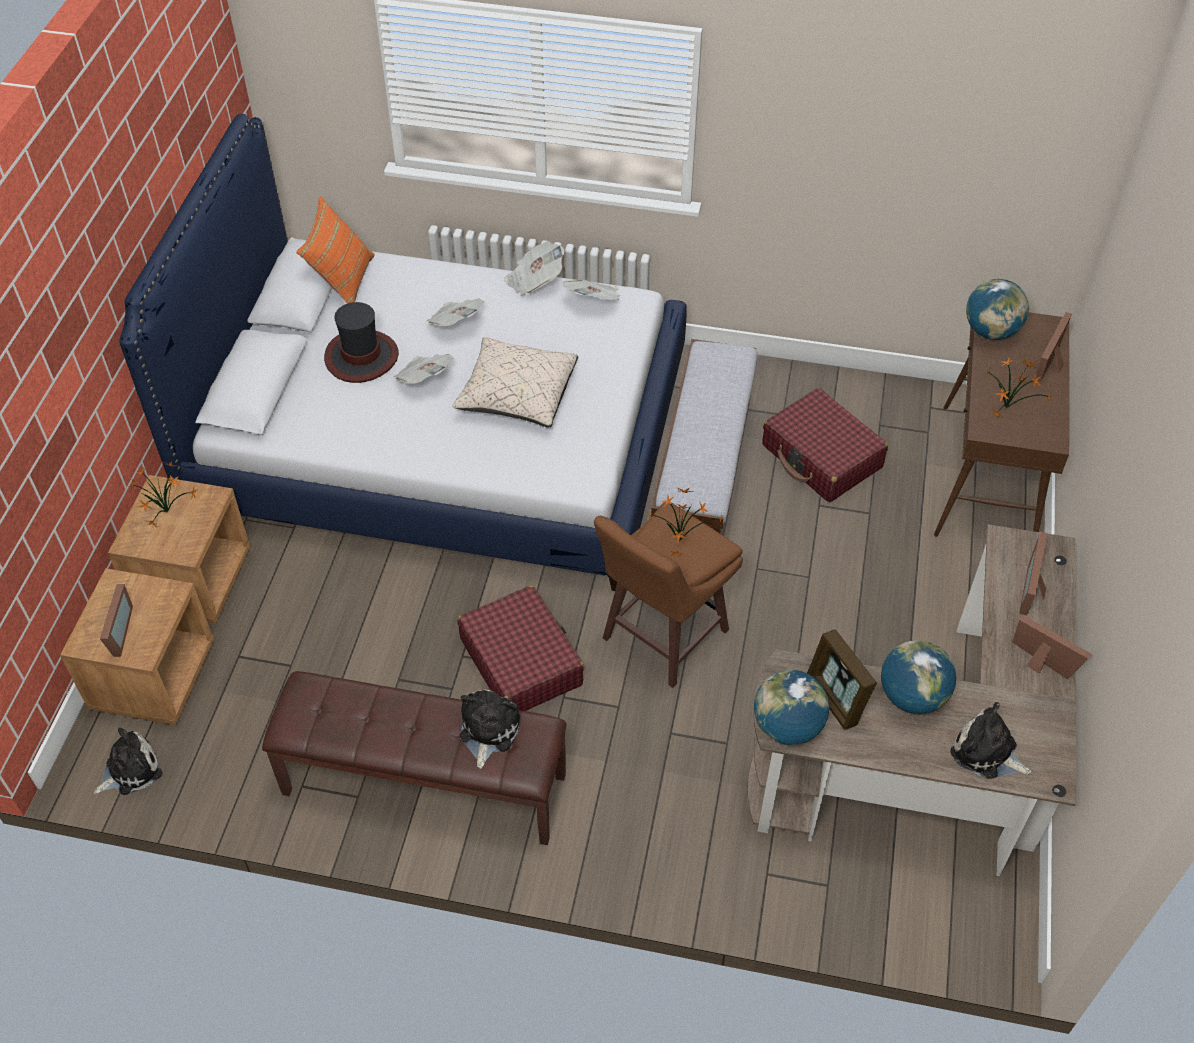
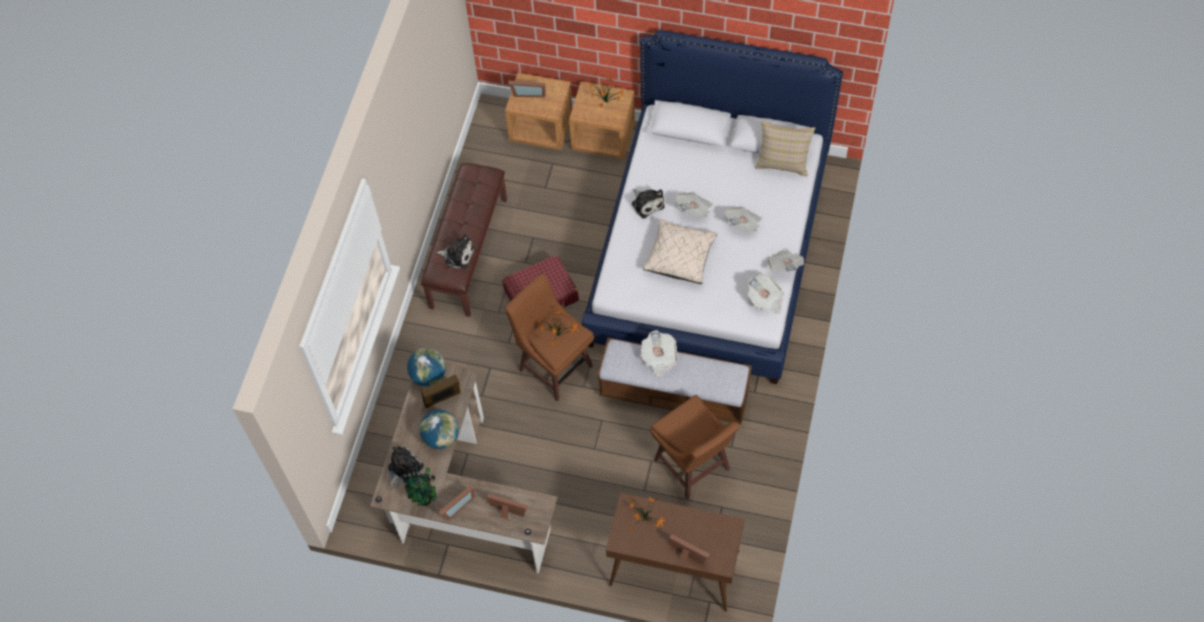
camera: 95 degrees right, 10 degrees up
(130, 770) = (487, 127): plush toy -> plush toy (647, 204)
(342, 279) = (783, 161): orange pillow -> beige pillow
(361, 357) = (713, 176): hat -> none
(691, 437) = (659, 358): none -> newspaper
(821, 457) = (692, 466): red suitcase -> brown stool
(990, 331) = (718, 523): globe -> none
(1041, 713) = (425, 500): none -> potted plant

